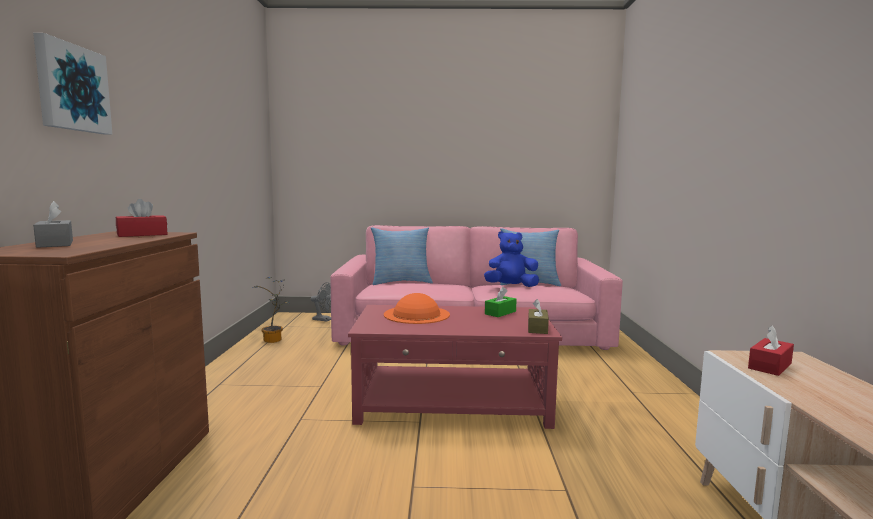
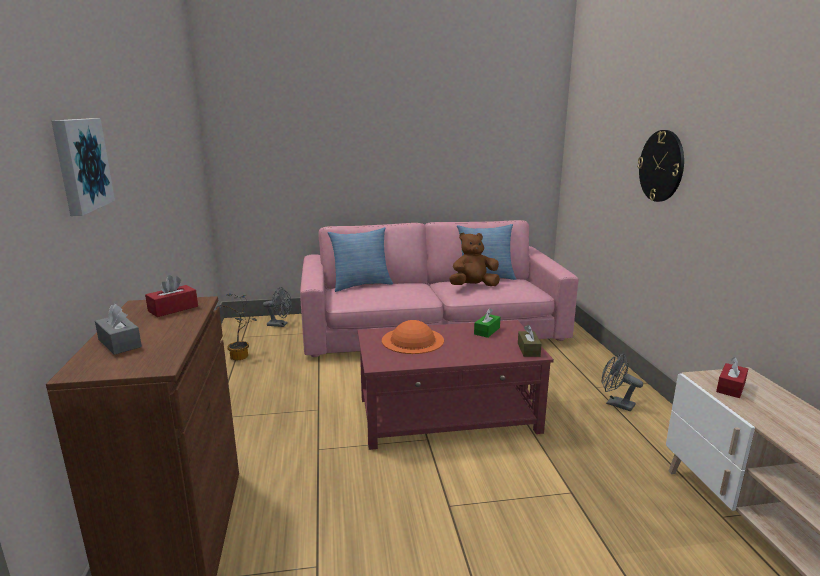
camera: 10 degrees left, 10 degrees up
(511, 286) = (473, 286): blue plush toy -> brown plush toy
(651, 409) = (615, 404): none -> grey fan
(701, 146) = (661, 166): none -> wall clock

